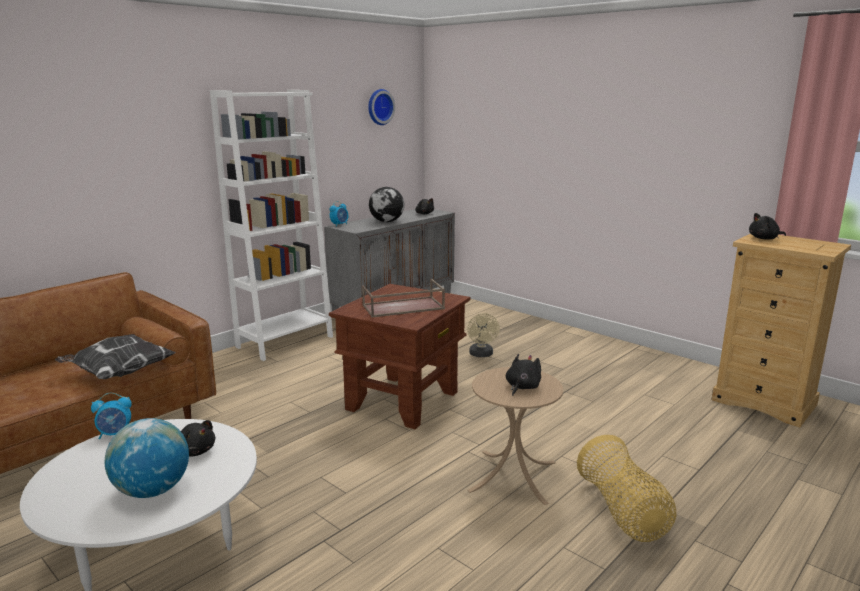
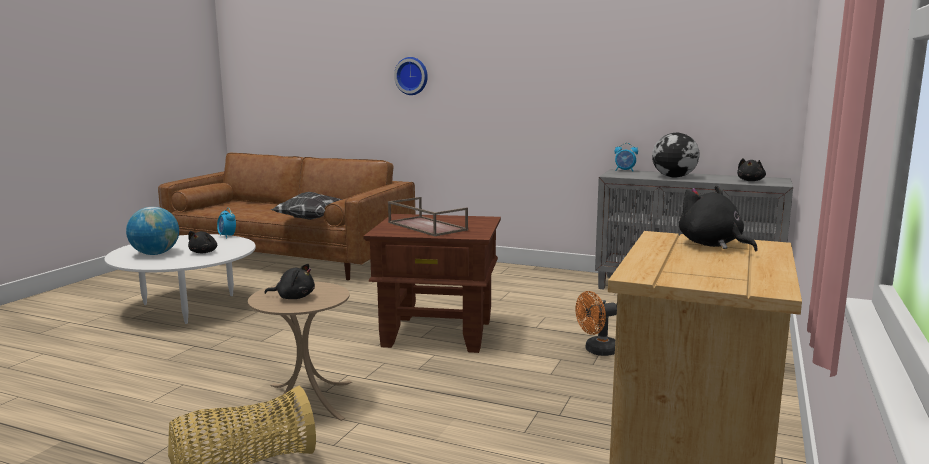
camera: 70 degrees right, 5 degrees down
(285, 342) = (522, 273): white bookcase -> none
(379, 107) = (718, 34): wall clock -> wall clock (412, 76)
(481, 355) = (597, 351): beige fan -> orange fan

